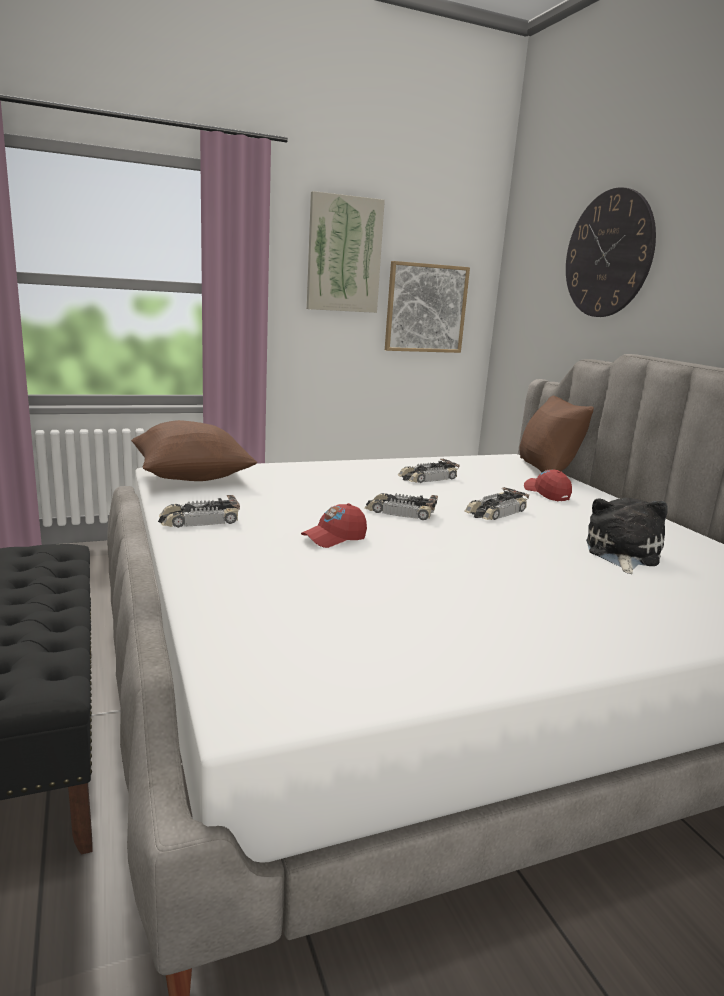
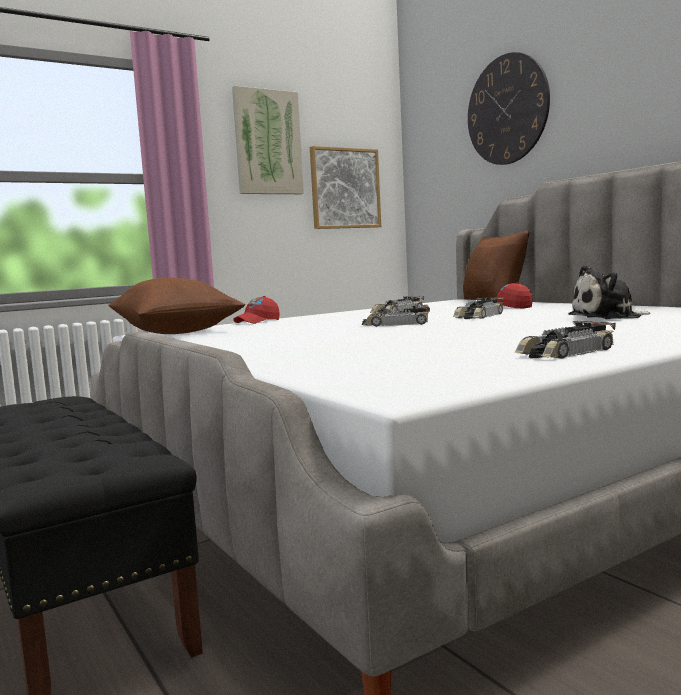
camera: 10 degrees left, 10 degrees down
(199, 520) = (214, 345): toy car -> toy car (564, 352)
(334, 538) = (355, 337): red cap -> red cap (257, 322)
(621, 553) = (608, 317): plush toy -> plush toy turned 105 degrees counterclockwise

